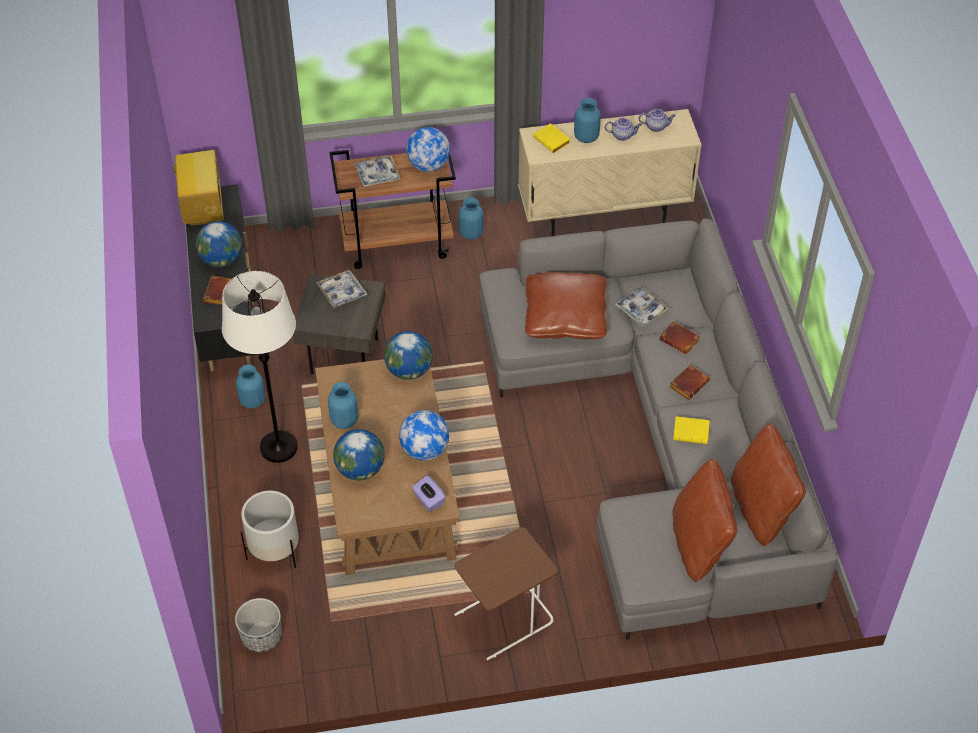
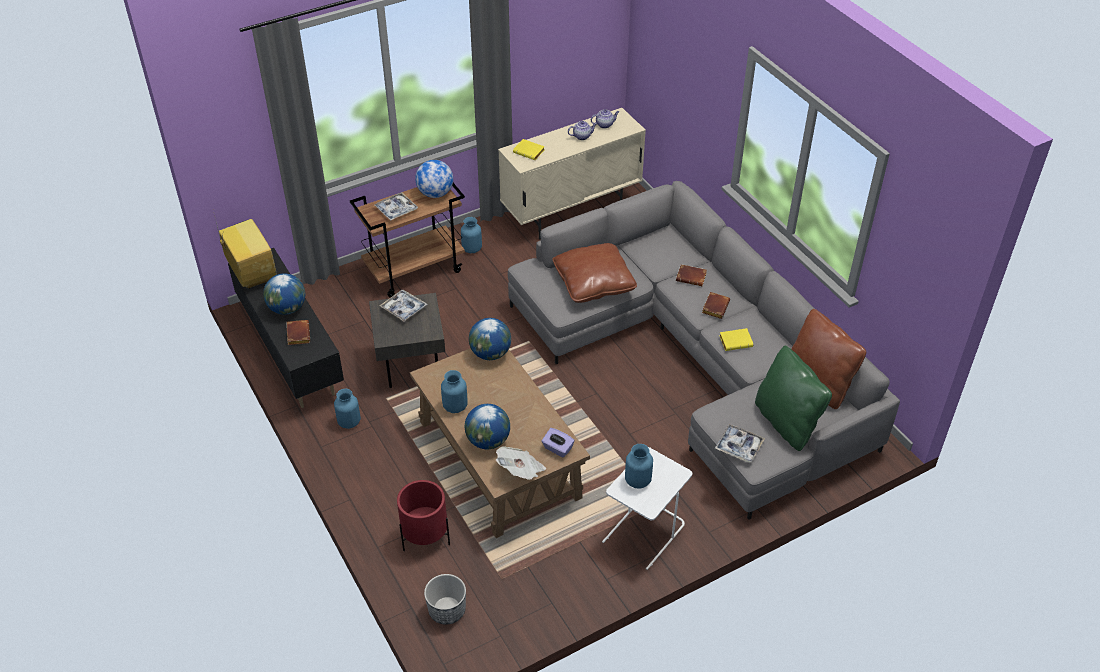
camera: 20 degrees left, 5 degrees down
(274, 551) = (425, 537): white planter -> red planter
(279, 447) = (389, 452): white floor lamp -> none
(378, 513) = (521, 471): none -> newspaper
(425, 450) = (534, 411): globe -> none
(504, 620) = (644, 534): brown side table -> white side table
(586, 137) = (554, 143): blue vase -> blue vase (637, 480)
(641, 310) = (650, 263): tray -> tray (739, 446)
(699, 545) = (786, 422): brown pillow -> green pillow

